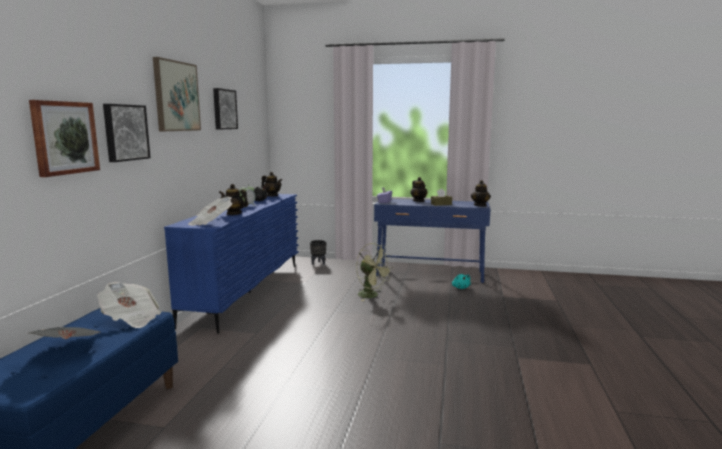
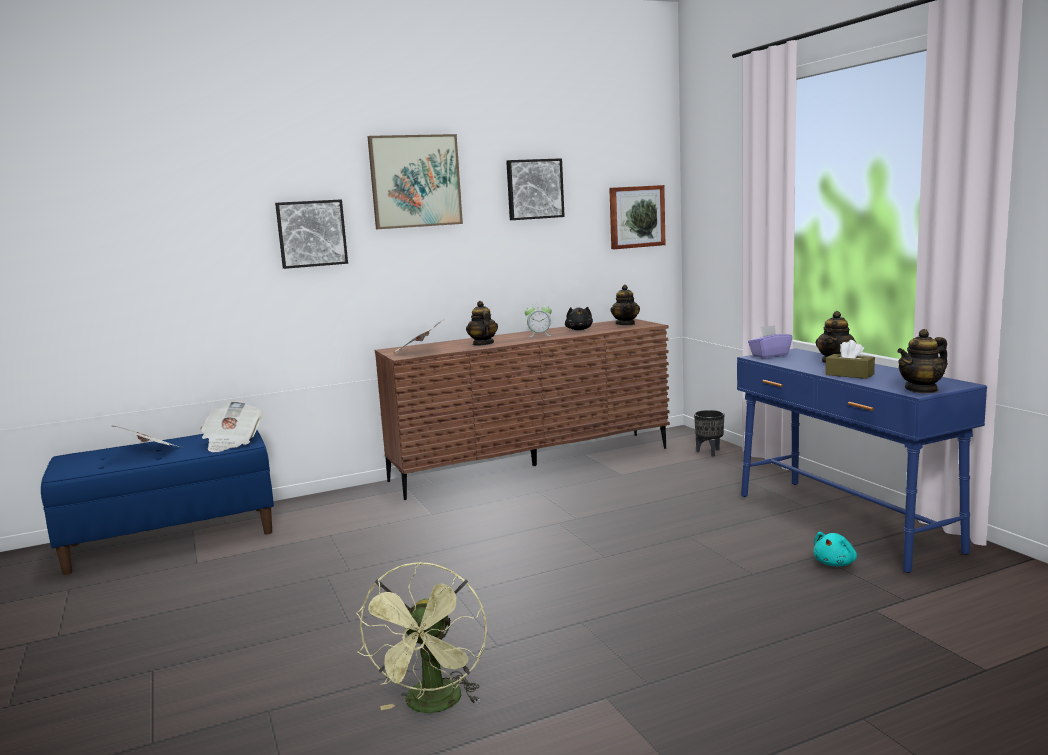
camera: 55 degrees right, 0 degrees up
(64, 137) = (216, 243): picture -> picture (636, 217)
(247, 292) = (533, 465): blue dresser -> brown dresser
(372, 296) = (657, 521): green fan -> green fan (433, 706)

